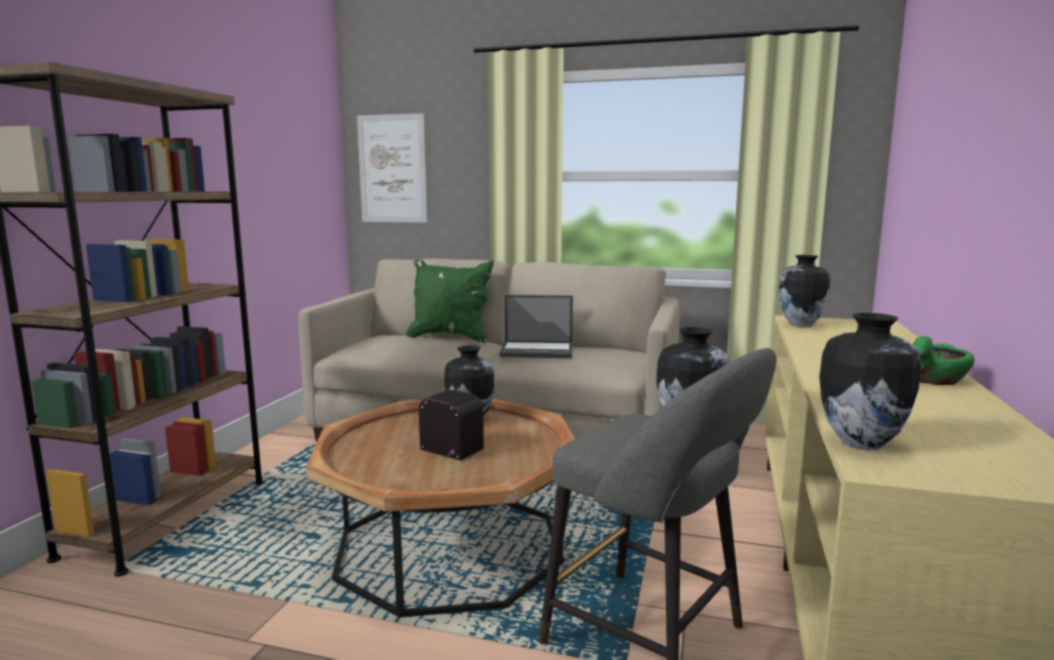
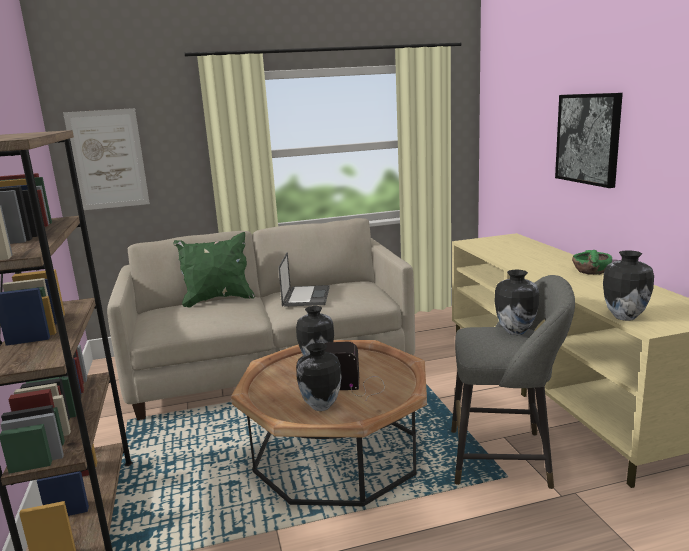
camera: 30 degrees left, 5 degrees up
(538, 350) = (306, 296): laptop -> laptop turned 60 degrees counterclockwise
(800, 325) = (477, 246): vase -> vase (320, 406)
(983, 148) = (588, 138): none -> picture

